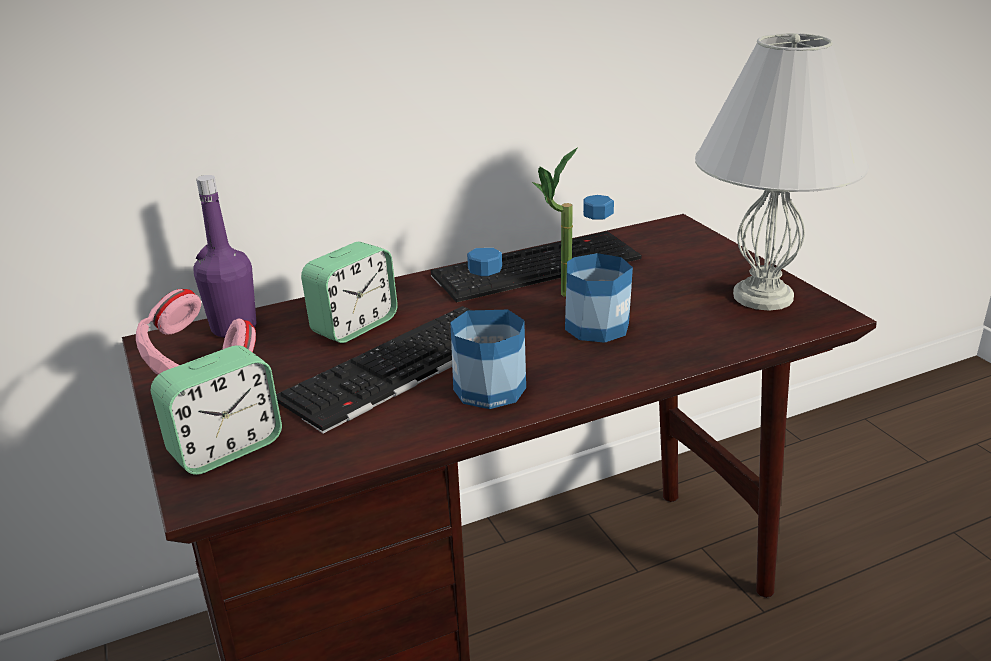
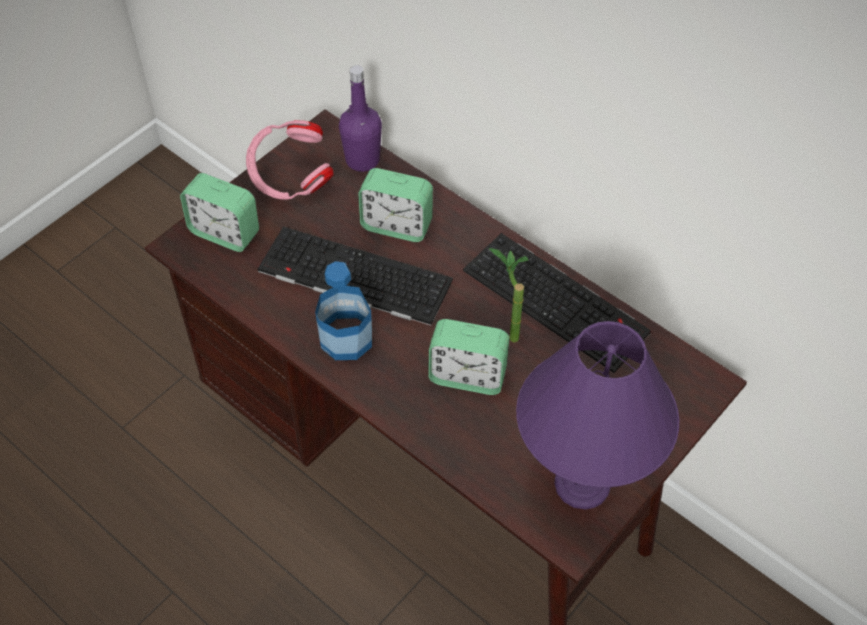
camera: 65 degrees right, 25 degrees up
(597, 326) = (467, 376): bottle -> alarm clock
(762, 297) = (580, 483): white table lamp -> purple table lamp

